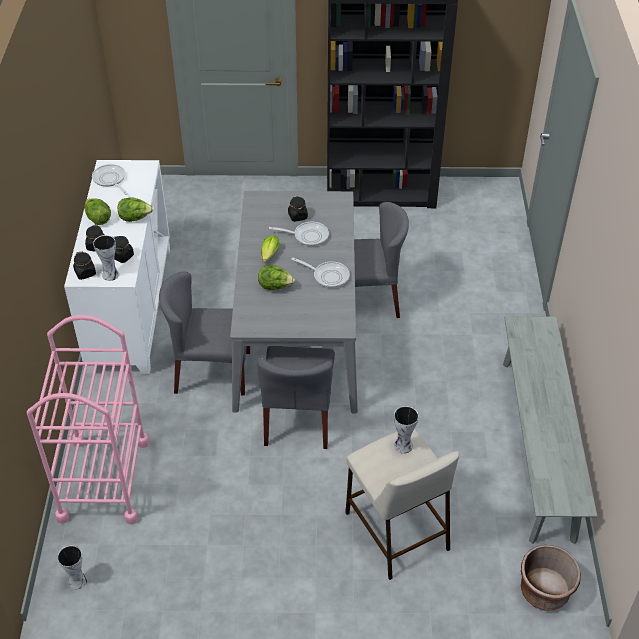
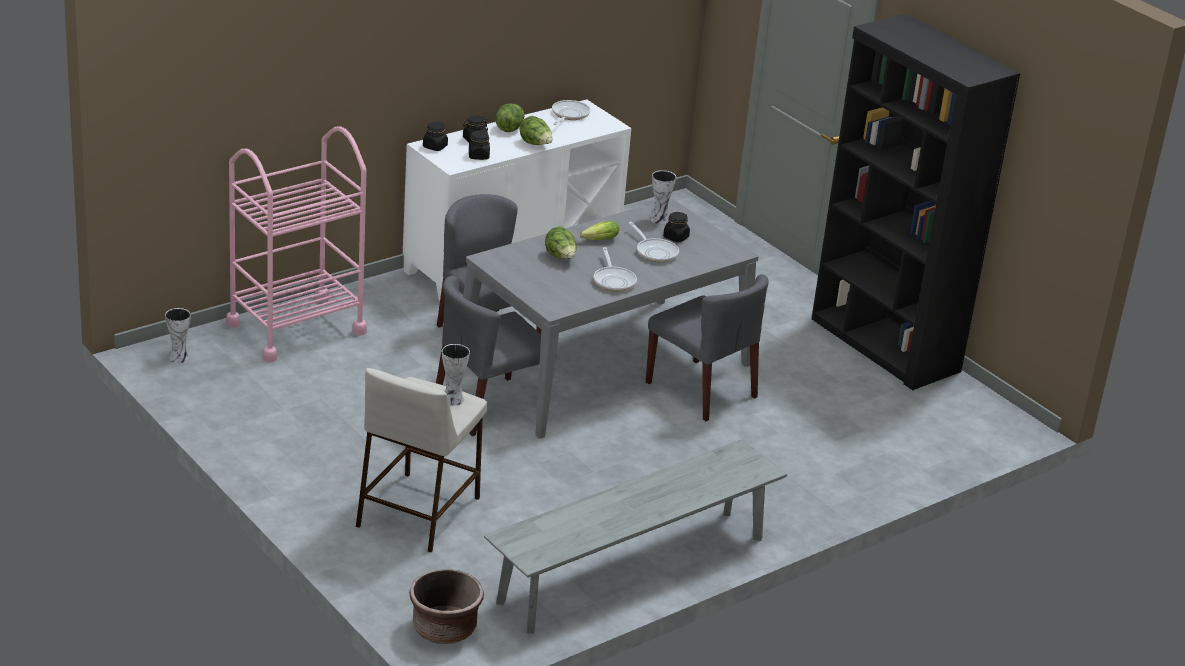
camera: 50 degrees right, 15 degrees down
(111, 274) = (449, 158): vase -> vase (660, 219)

